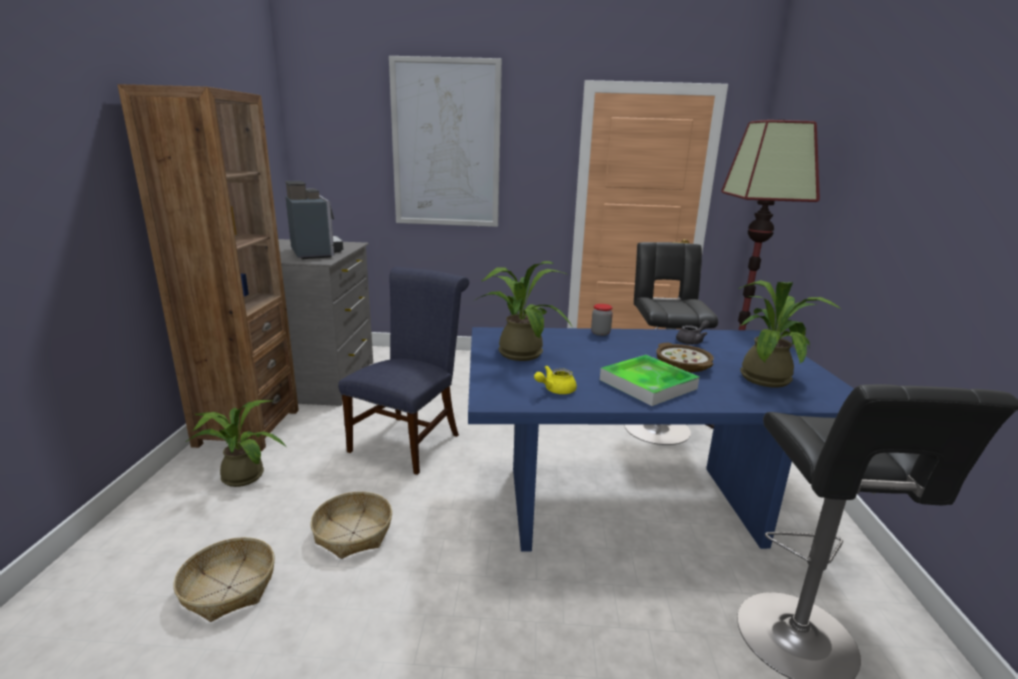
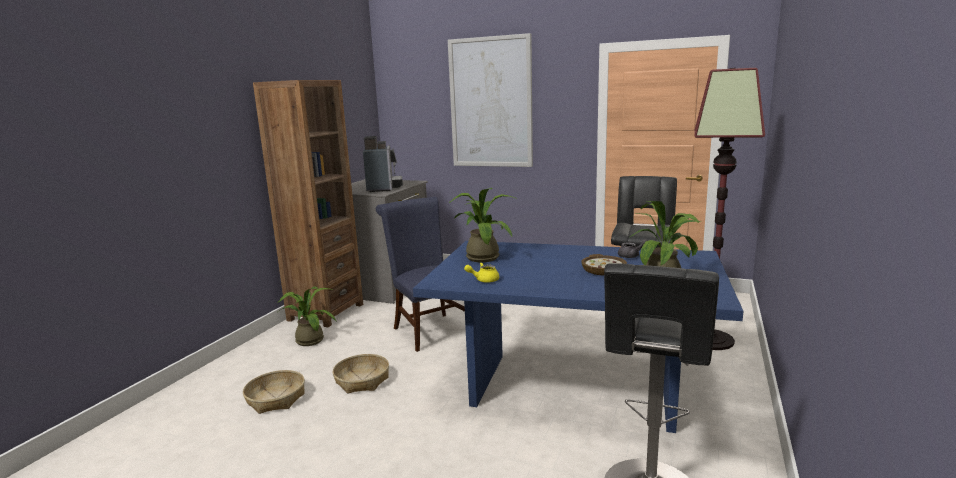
camera: 20 degrees right, 5 degrees down
(409, 440) = (430, 329): blue chair -> blue chair turned 75 degrees counterclockwise
(600, 333) = (560, 247): jar -> none
(647, 384) = (557, 281): tray -> none

